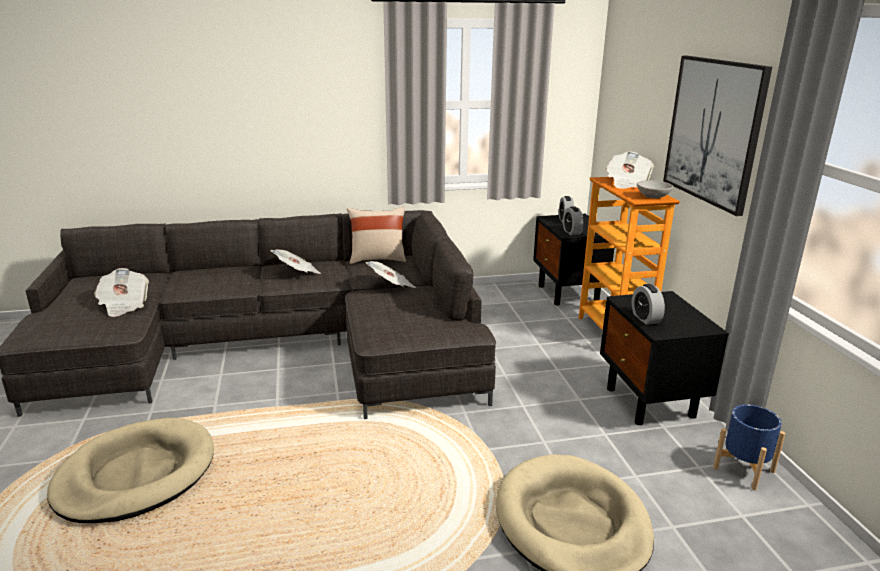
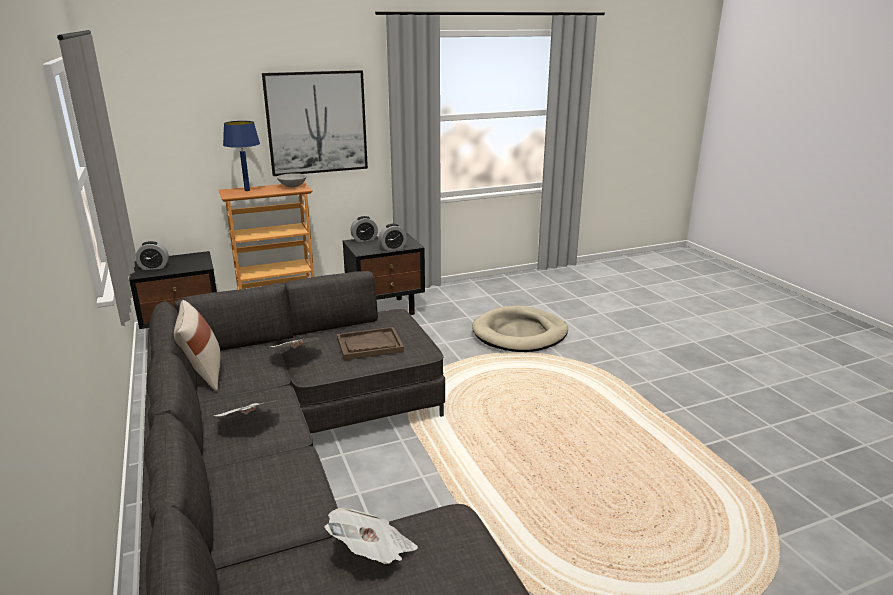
camera: 100 degrees left, 0 degrees up
(136, 475) = (581, 531): beige dog bed -> none
(394, 314) = (369, 345): none -> brown tray
(571, 232) = (195, 265): alarm clock -> alarm clock (364, 239)
(627, 183) = (247, 190): newspaper -> blue table lamp
(744, 470) = (450, 291): blue planter -> none

